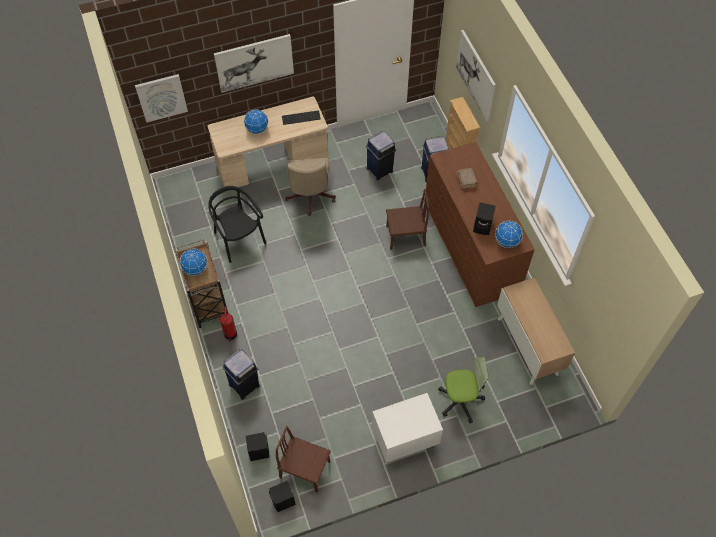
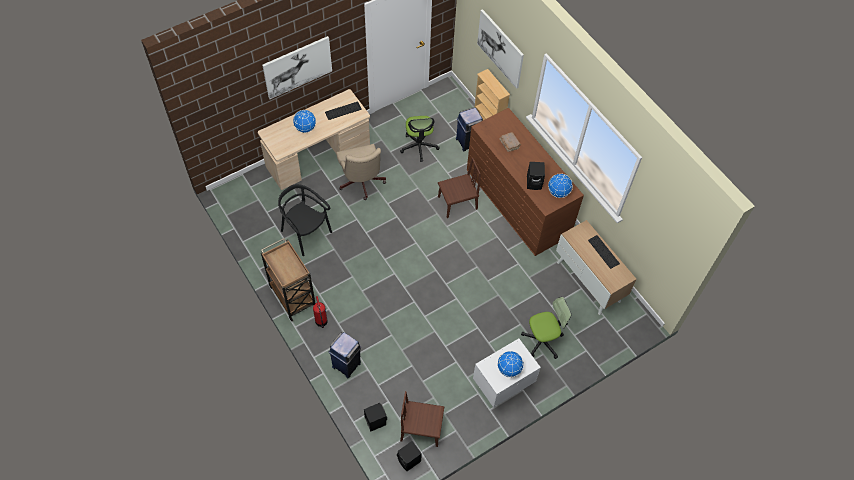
camera: 15 degrees left, 0 degrees up
(161, 97) = (216, 113): picture -> none
(195, 269) = (284, 267): globe -> globe (509, 369)
(380, 169) = (419, 146): blue trash can -> office chair
(546, 316) = (604, 252): none -> keyboard

